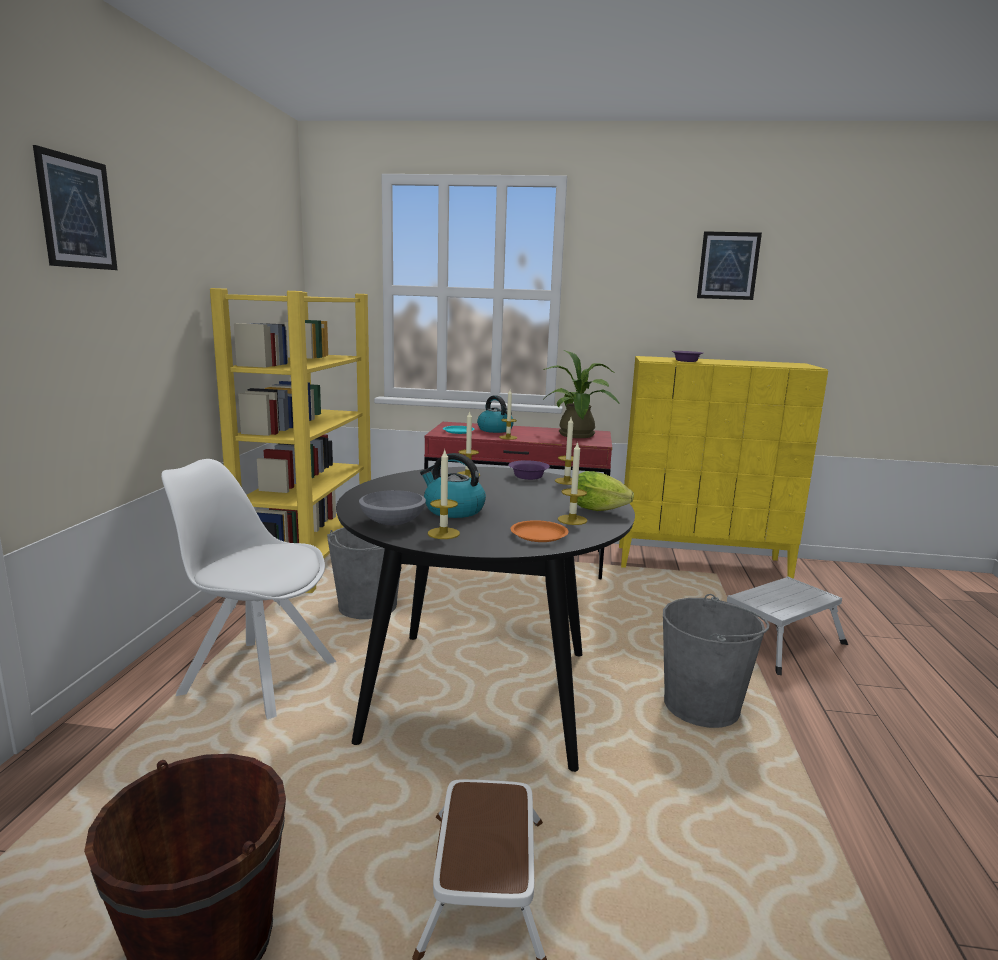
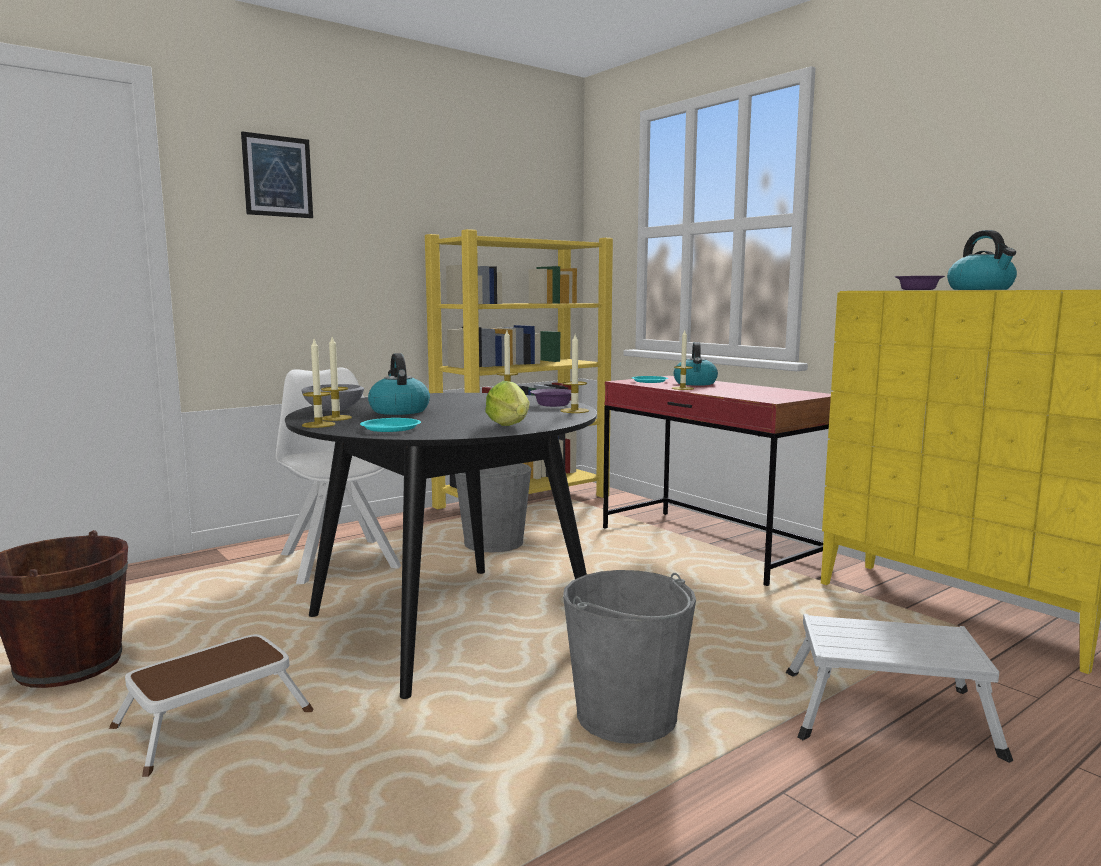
camera: 45 degrees right, 5 degrees down
(539, 535) = (391, 428): orange plate -> turquoise plate
(572, 520) = (457, 427): candle -> candle (318, 425)
(577, 436) = (772, 394): potted plant -> none
(728, 266) = (1034, 143): picture -> none
(729, 363) = (981, 289): none -> kettle

